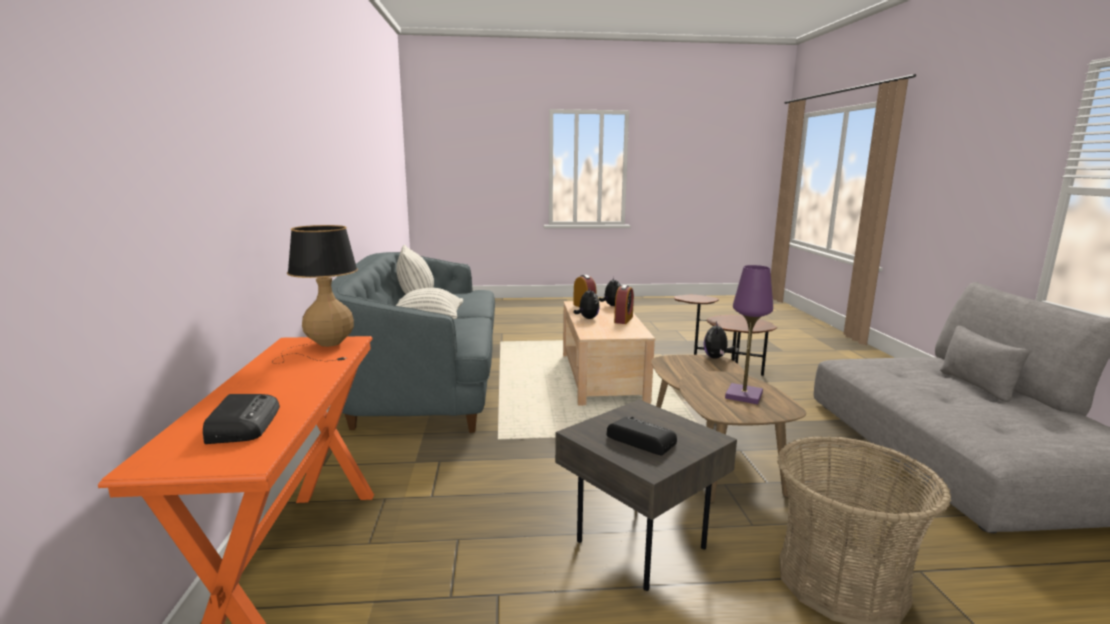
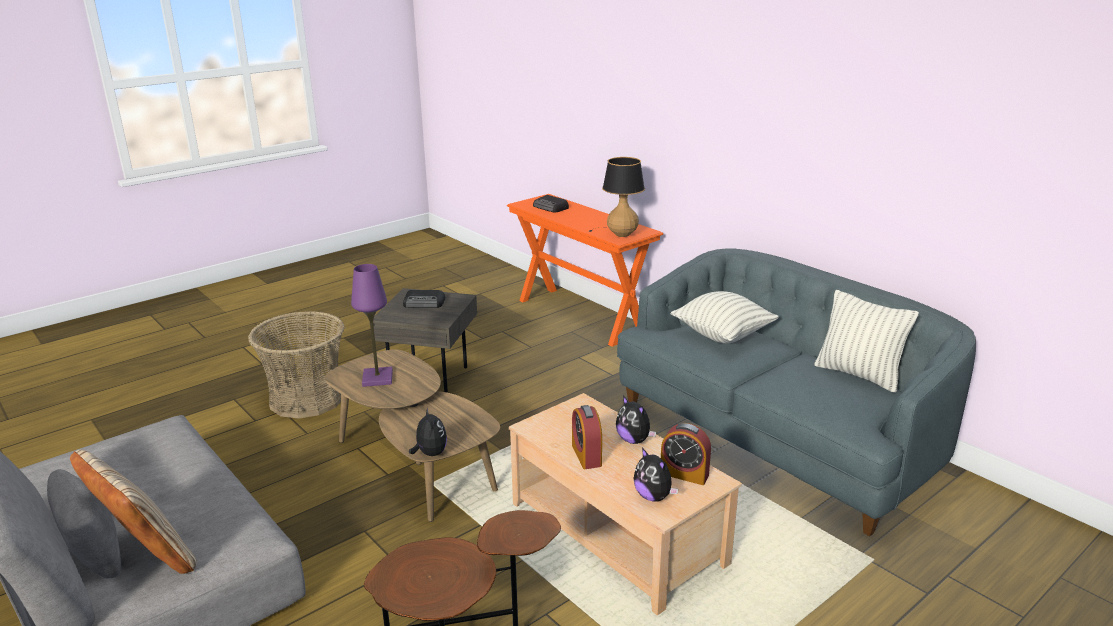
camera: 145 degrees right, 10 degrees up
(924, 369) = (146, 557): none -> beige pillow

